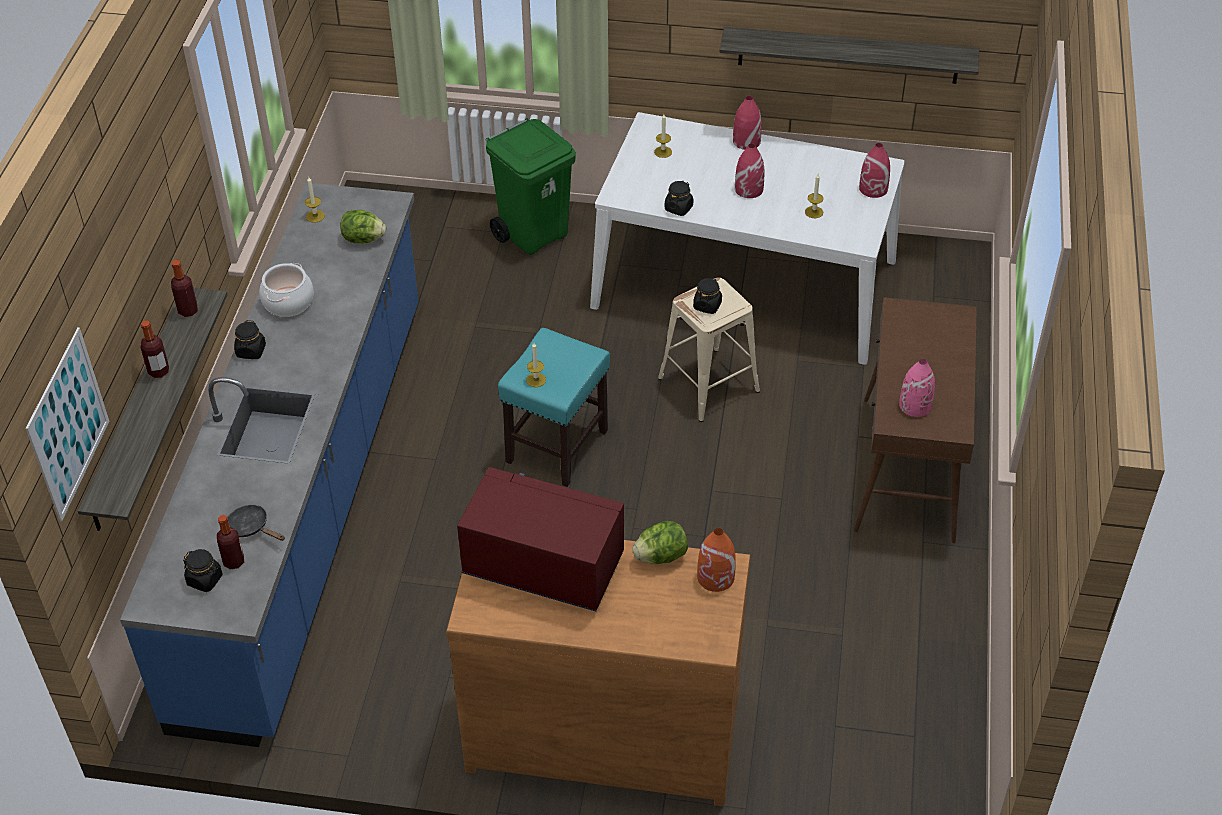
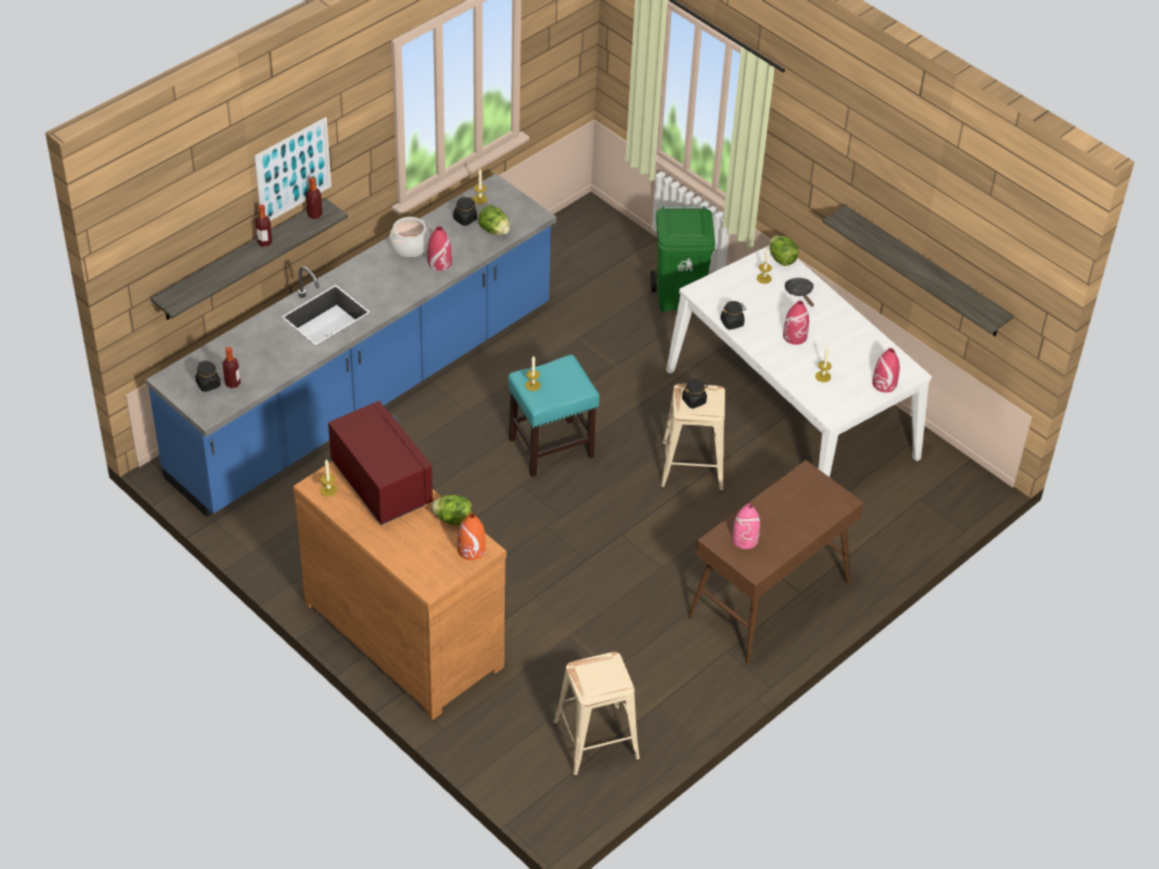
camera: 35 degrees right, 0 degrees up
(68, 424) = (162, 241): picture -> picture (293, 171)
(251, 351) = (359, 265): black jar -> black jar (465, 219)
(251, 528) = (260, 370): black frying pan -> black frying pan (800, 292)
(492, 610) = (328, 490): none -> candle
(660, 126) = (782, 259): none -> lettuce
(746, 141) = (831, 302): red vase -> red vase (439, 262)
(901, 714) = (596, 741): none -> beige stool

